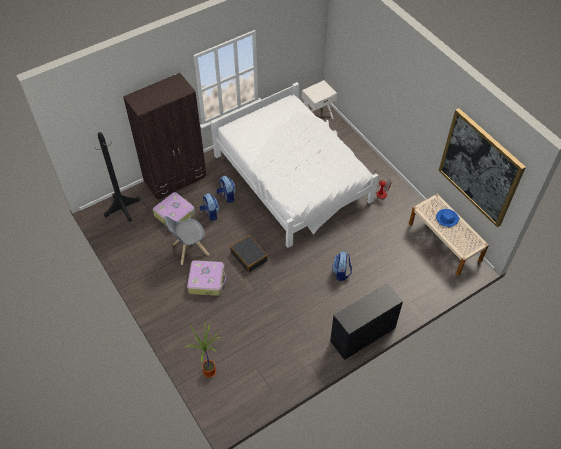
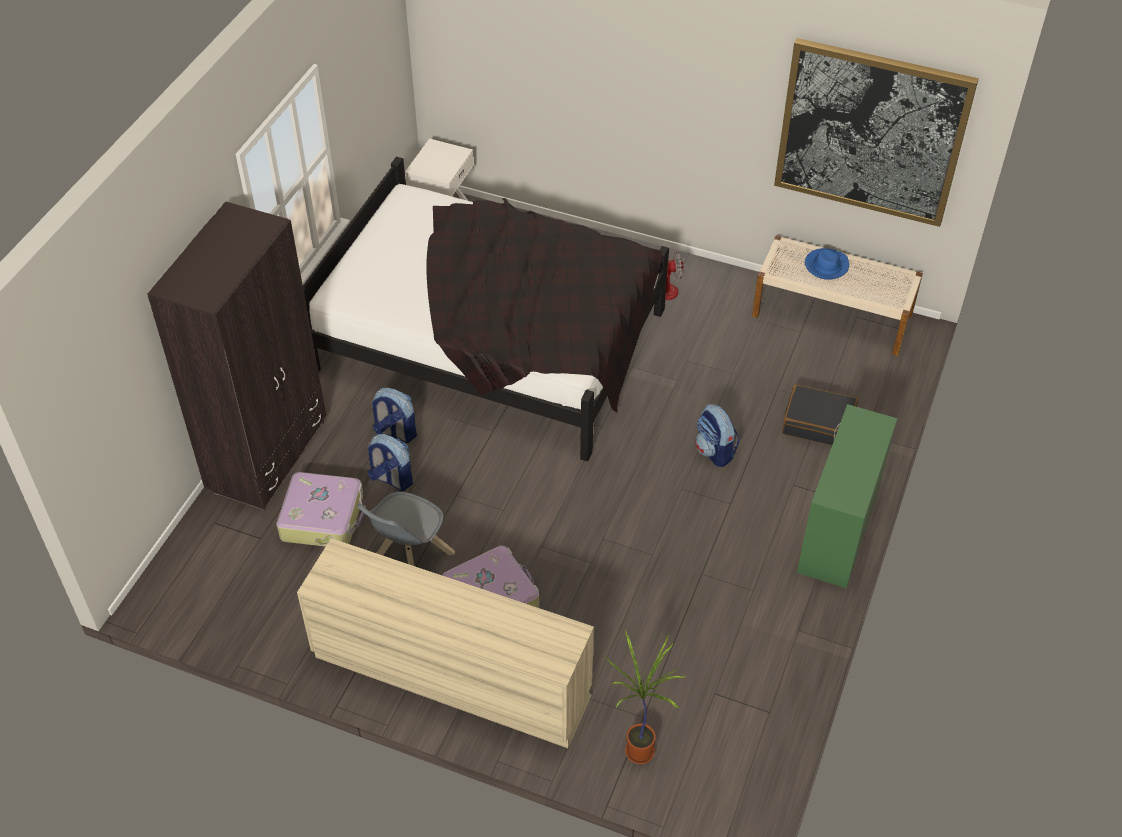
camera: 35 degrees left, 5 degrees down
(122, 208) = (200, 563): black clothes rack -> none
(168, 301) = (451, 678): none -> beige dresser
(249, 256) = (532, 514): black suitcase -> black suitcase (818, 423)
(293, 178) = (492, 341): white bed -> black bed
(363, 335) = (839, 530): black desk -> green desk

